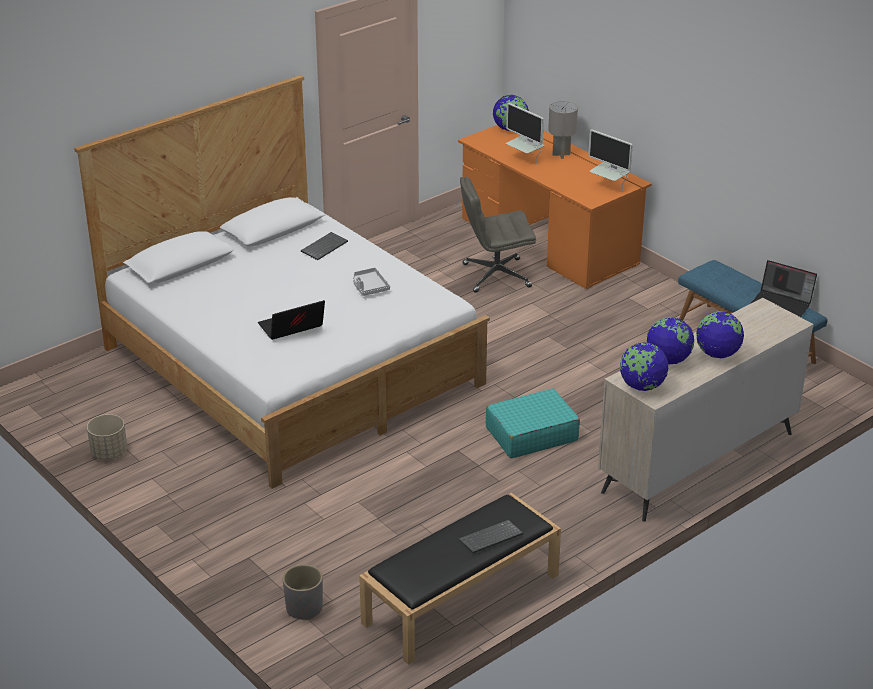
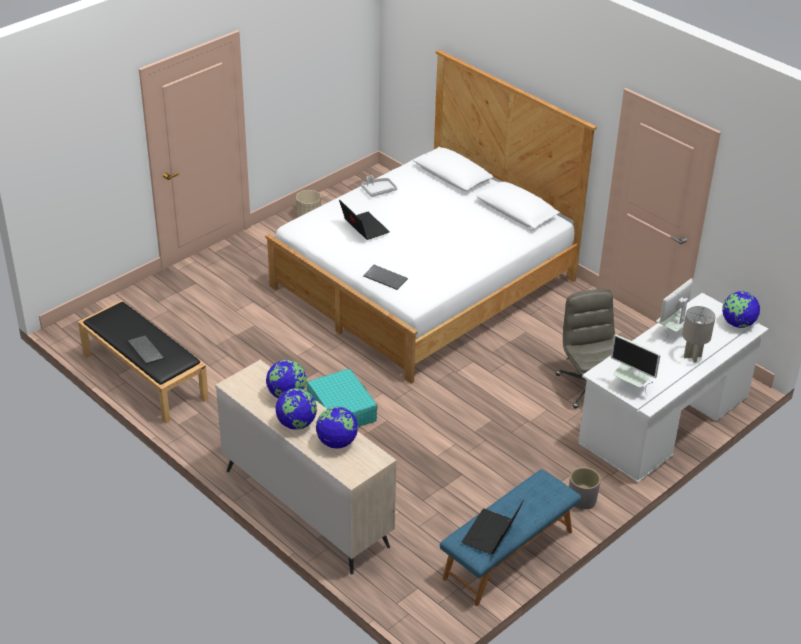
camera: 85 degrees right, 5 degrees up
(304, 608) = (143, 309): grey planter -> grey planter (582, 500)
(324, 247) = (492, 236): keyboard -> keyboard (386, 278)
(369, 287) = (431, 260): grey tray -> grey tray (378, 190)
(549, 242) = (665, 421): orange desk -> white desk
(609, 187) = (631, 387): monitor -> monitor turned 90 degrees counterclockwise
(642, 386) = (248, 378): globe -> globe (337, 442)

